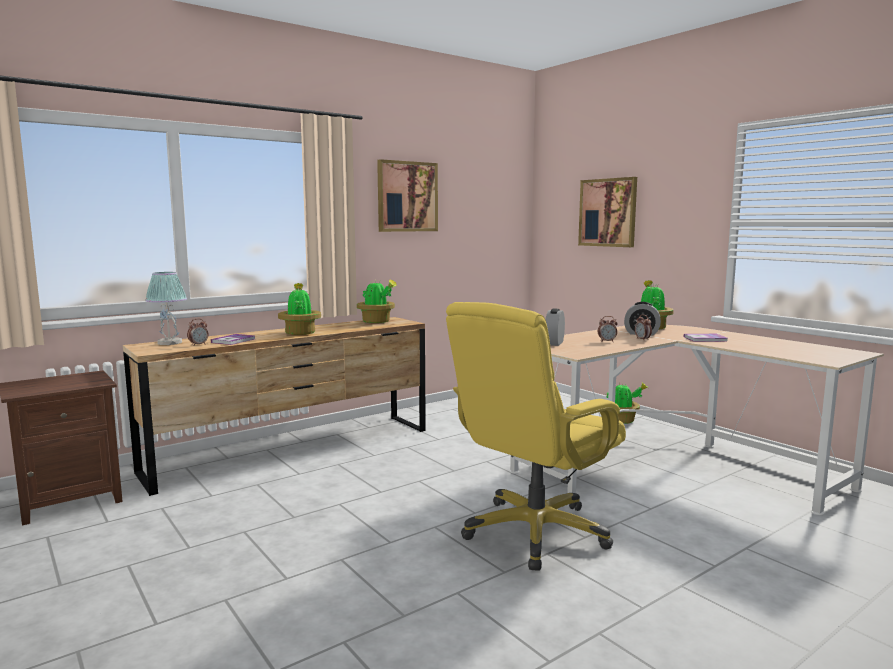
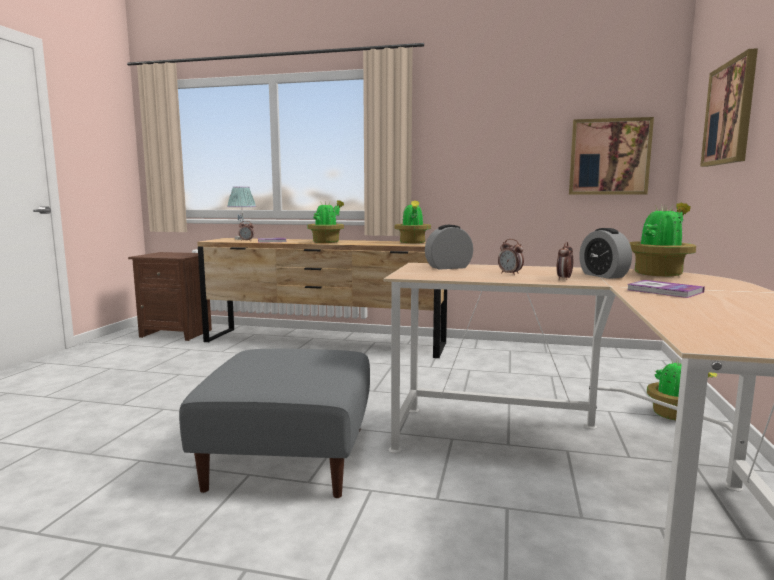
camera: 50 degrees right, 0 degrees up
(407, 196) = (485, 120): picture -> picture (609, 157)
(535, 532) = (288, 457): yellow office chair -> grey ottoman

